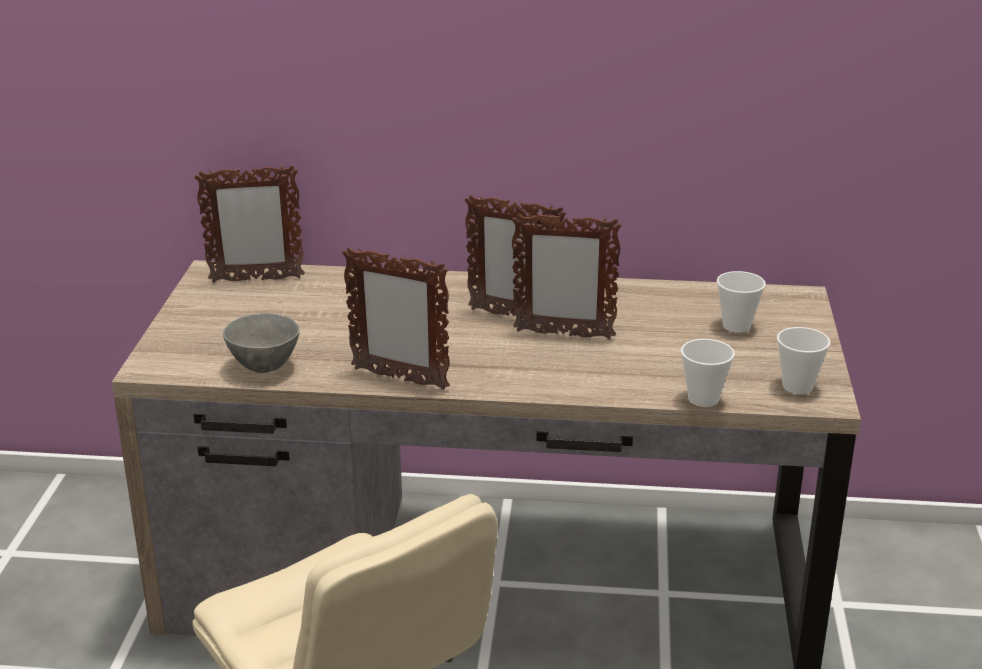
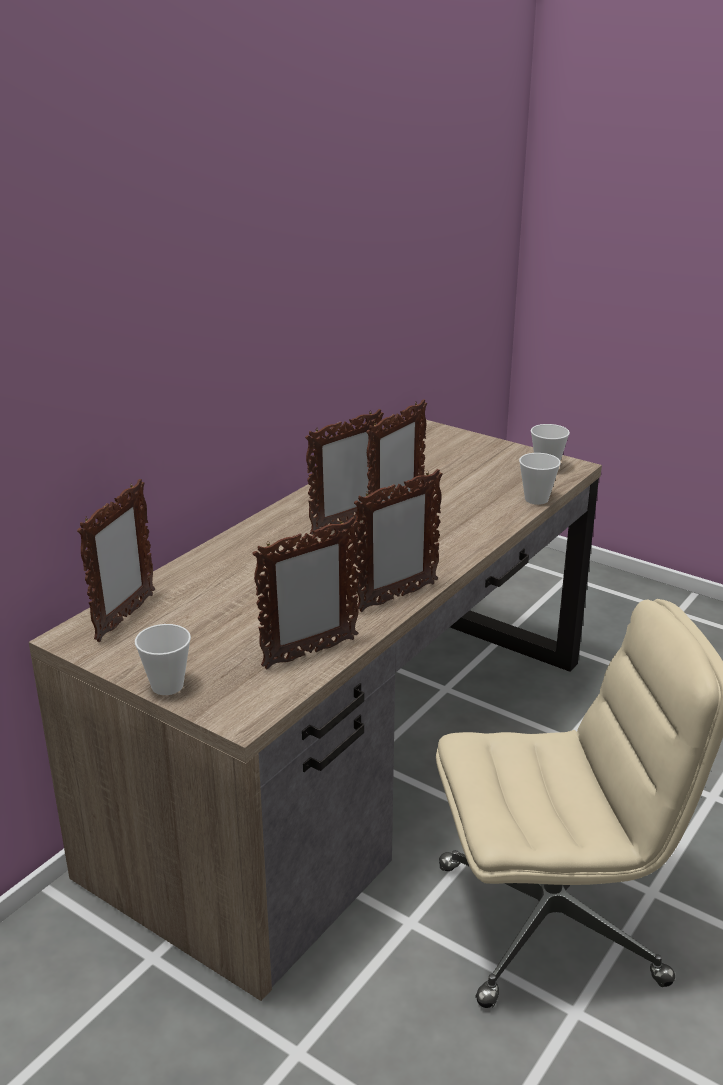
camera: 60 degrees left, 0 degrees up
(265, 367) = (309, 653): grey bowl -> picture frame
(736, 326) = (448, 459): cup -> cup (167, 686)

